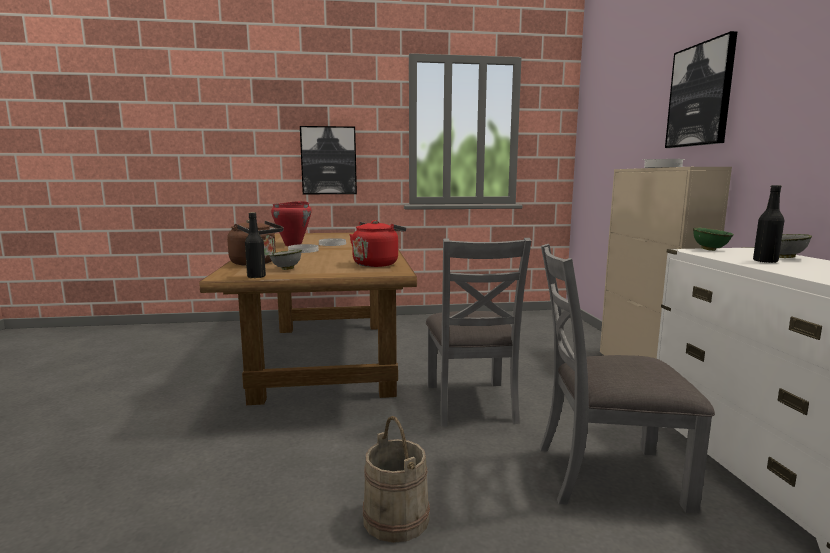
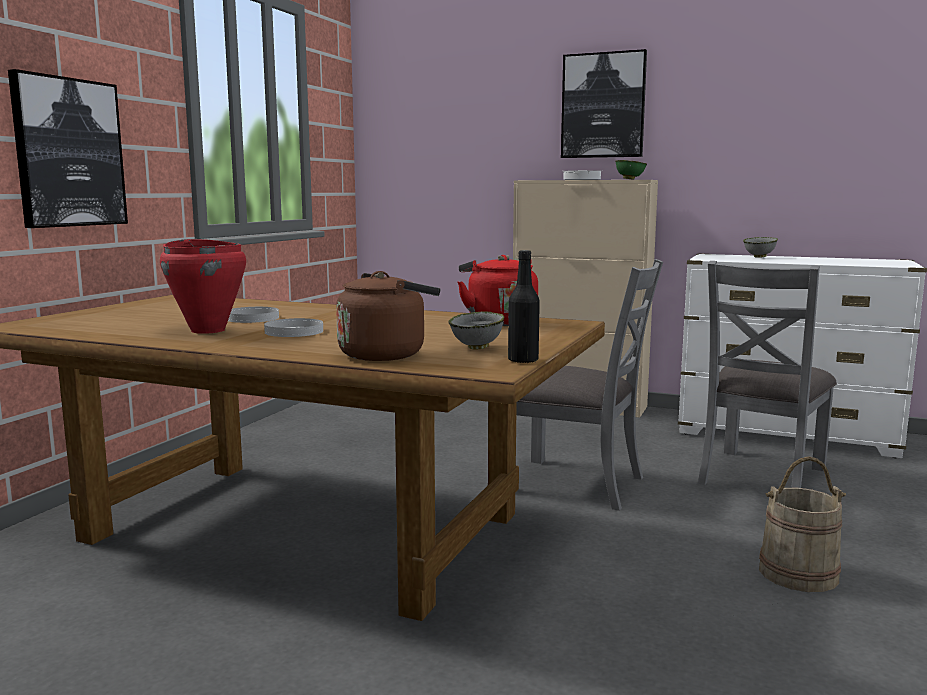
camera: 60 degrees left, 0 degrees up
(710, 250) = (705, 257): green bowl -> green bowl (629, 179)
(765, 261) = (775, 260): black bottle -> none

